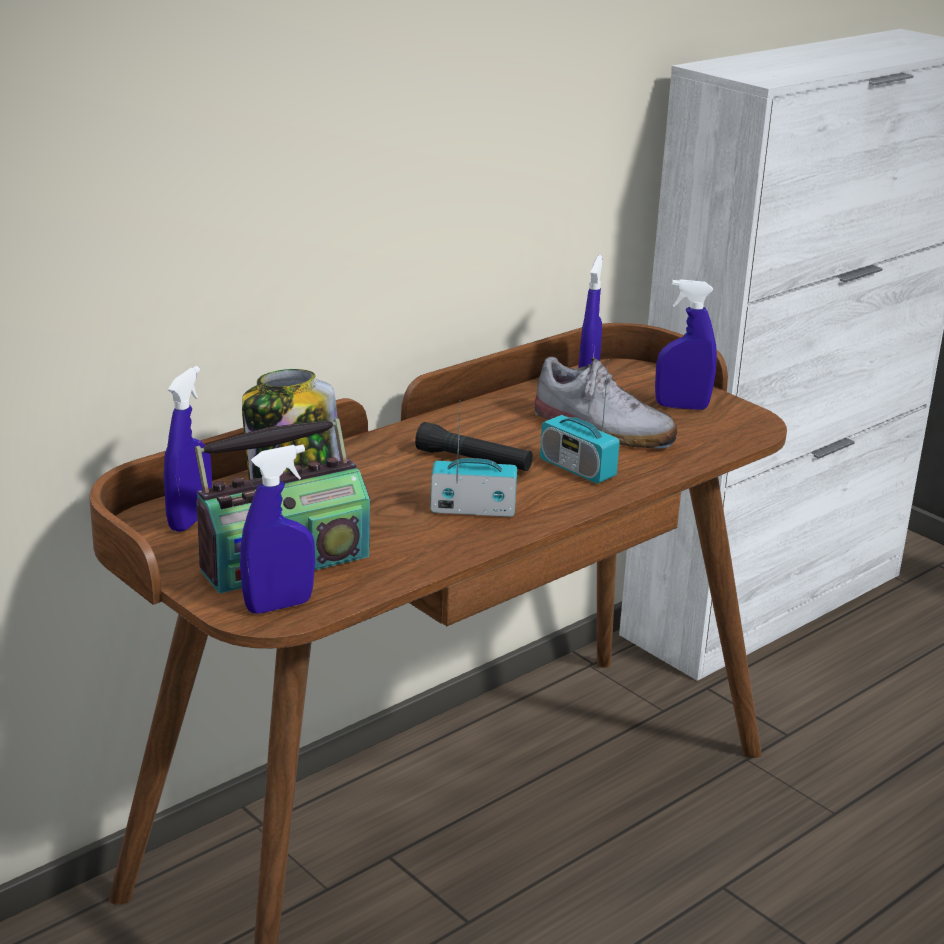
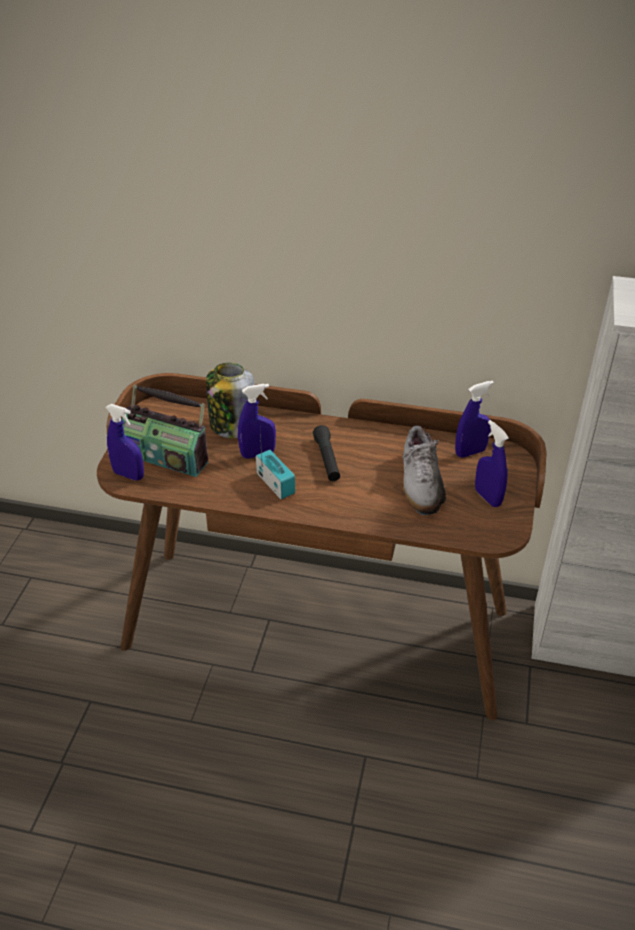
camera: 55 degrees right, 15 degrees up
(190, 520) = (176, 414): blue spray bottle -> blue spray bottle (258, 454)
(577, 469) = (360, 496): radio -> none

